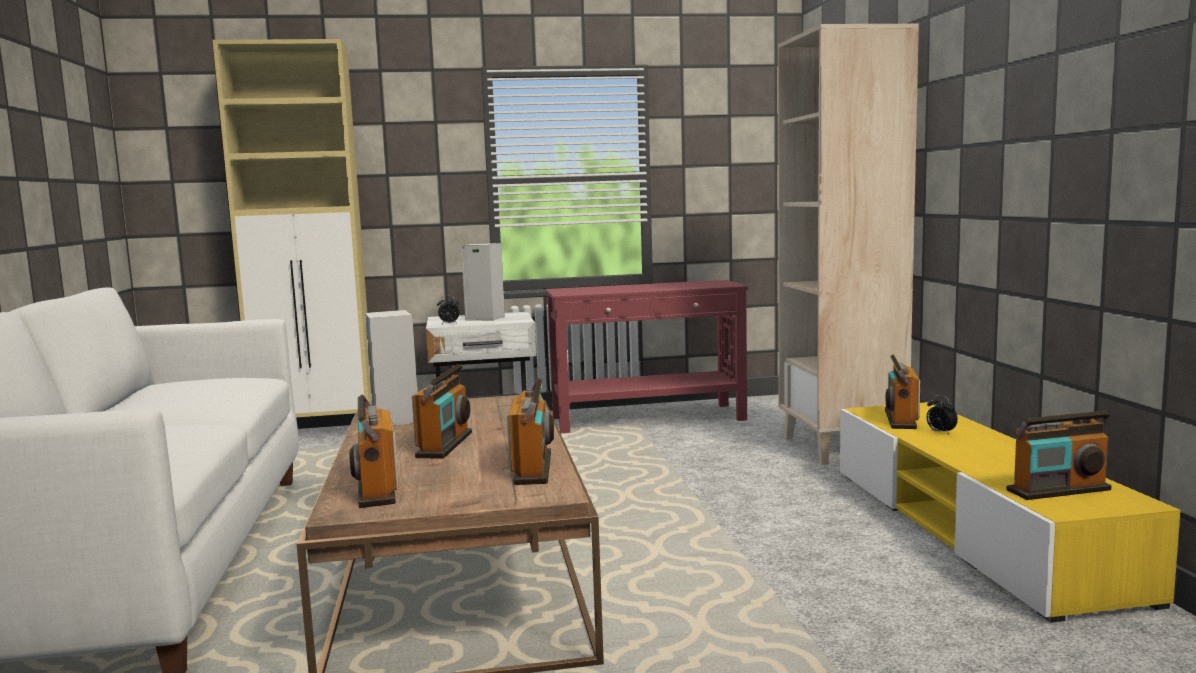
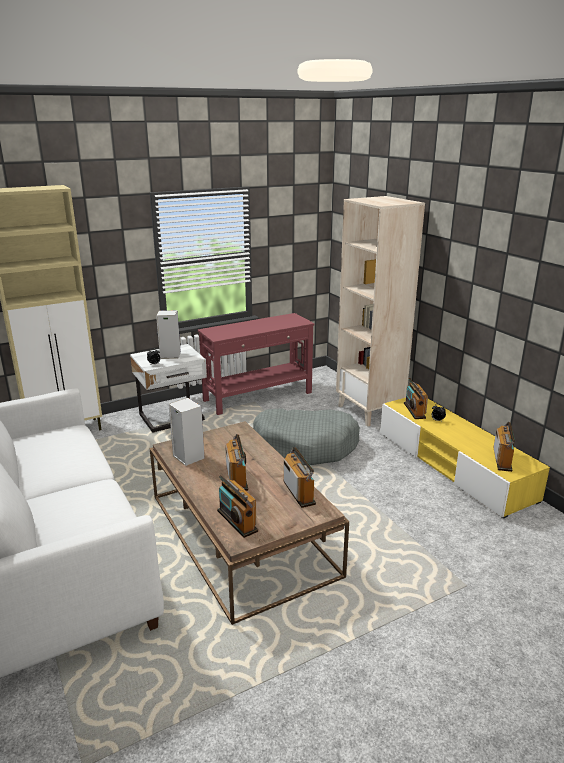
camera: 20 degrees left, 15 degrees up
(681, 479) = (305, 446): none -> grey dog bed
(1058, 490) = (502, 460): radio -> radio turned 45 degrees counterclockwise

